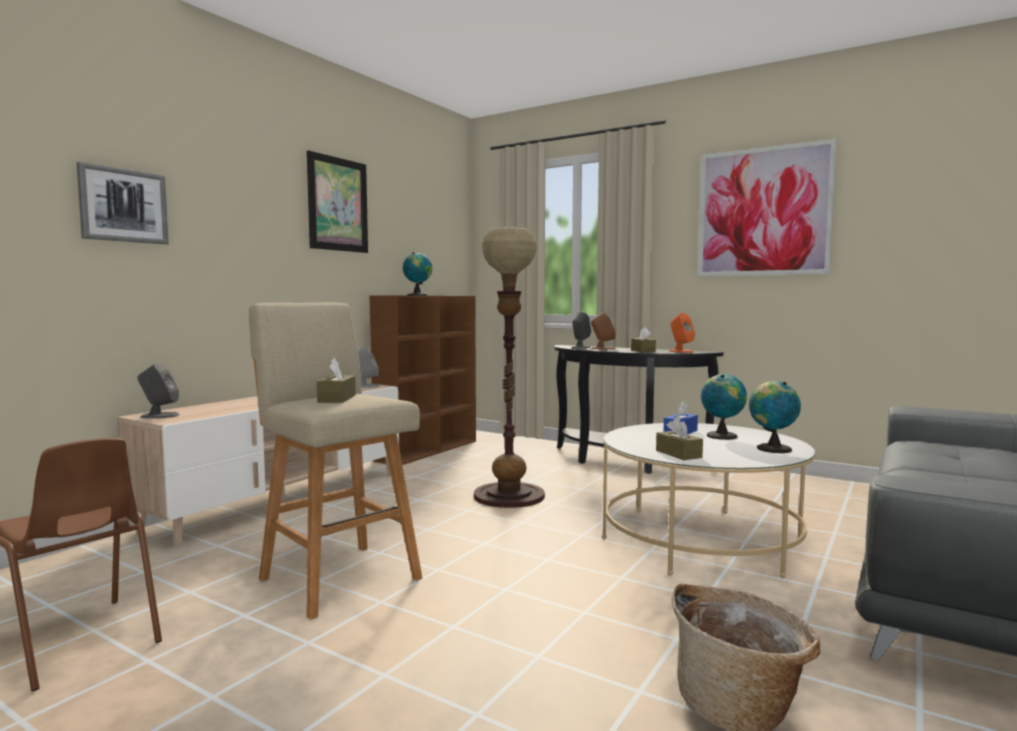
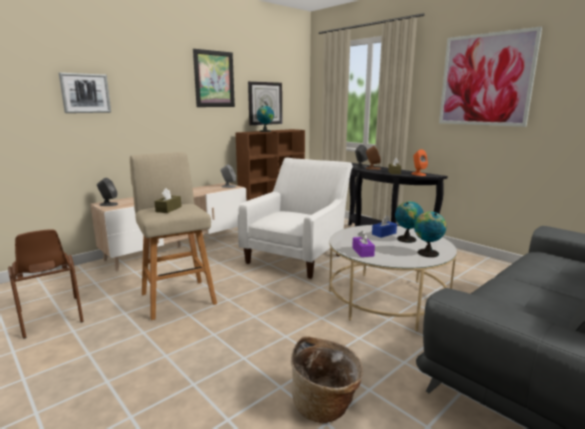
camera: 15 degrees right, 10 degrees up
(411, 251) = (265, 103): none -> wall clock
(509, 496) = (297, 256): floor lamp -> white armchair
(678, 454) = (363, 252): brown tissue box -> purple tissue box

